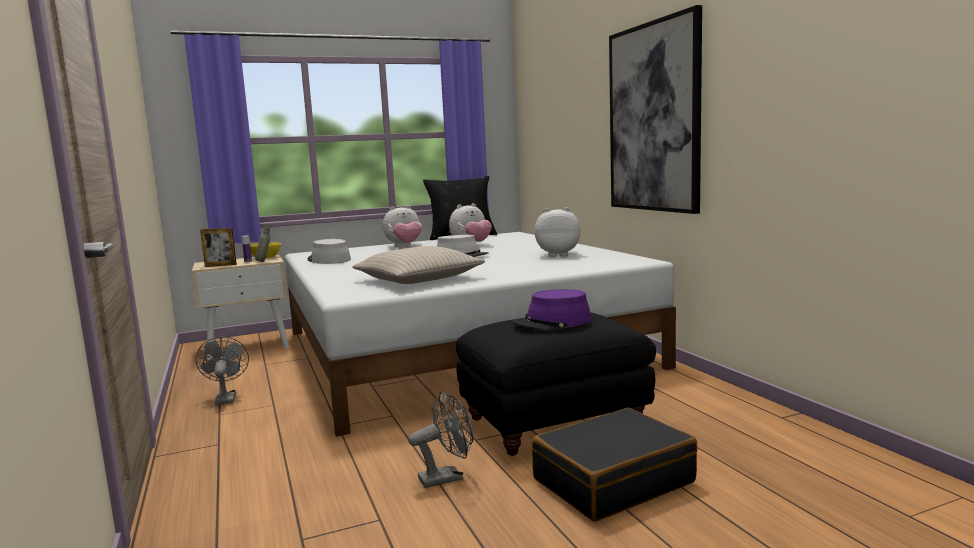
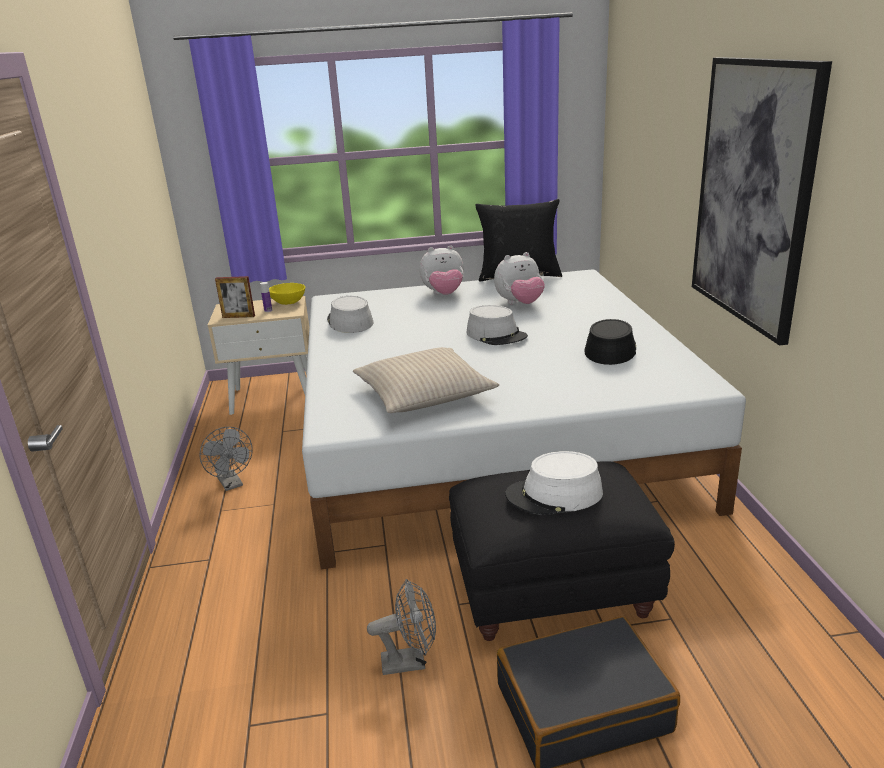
camera: 15 degrees right, 15 degrees up
(225, 398) = (232, 484): grey fan -> grey fan turned 150 degrees clockwise
(264, 261) = (284, 313): grey bottle -> none
(552, 322) = (554, 495): purple hat -> white hat
(558, 254) = (610, 349): plush toy -> black hat

